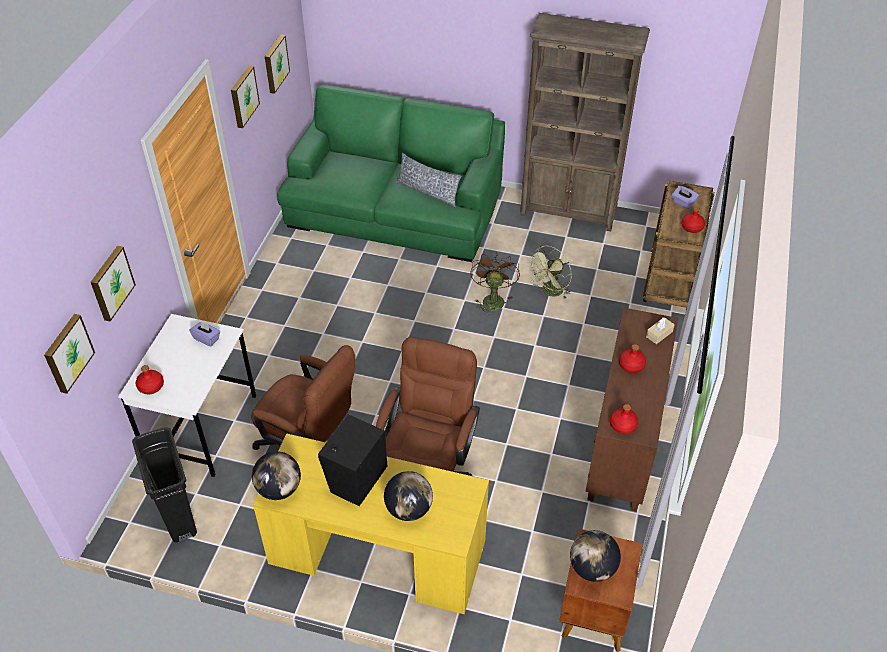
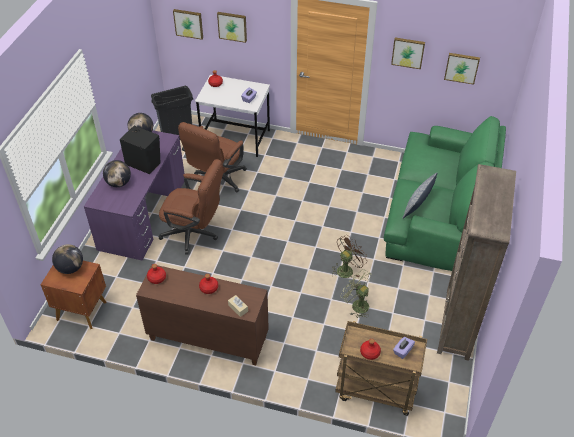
camera: 90 degrees right, 0 degrees up
(377, 551) = (143, 213): yellow desk -> purple desk
(492, 299) = (347, 269): brown fan -> brown fan turned 45 degrees counterclockwise

